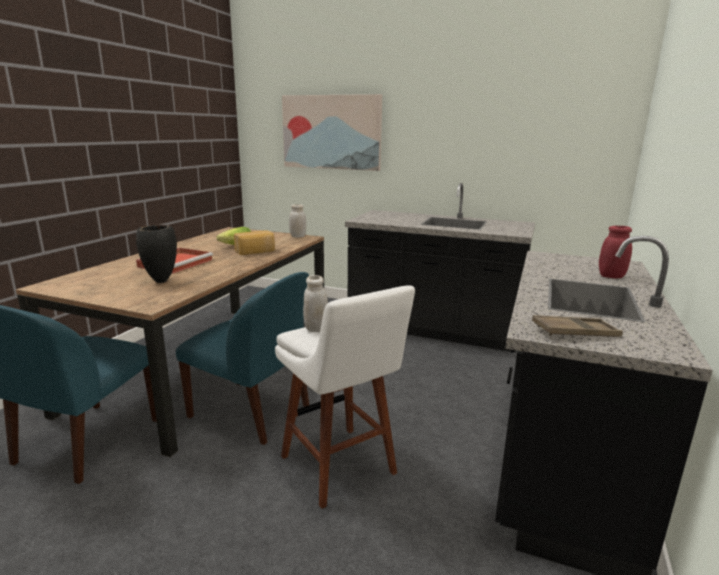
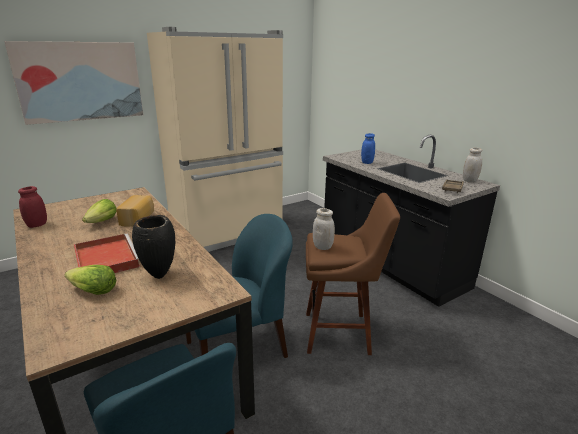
camera: 55 degrees left, 5 degrees up
(124, 273) = (93, 291): none -> lettuce
(298, 236) = (124, 194): white jar -> white jar (469, 181)
(341, 468) = (341, 333): white stool -> brown stool
(433, 330) = (229, 234): black counter -> beige fridge
(561, 270) = (367, 162): none -> blue jar
(611, 276) = (386, 159): red jar -> red jar (37, 225)

